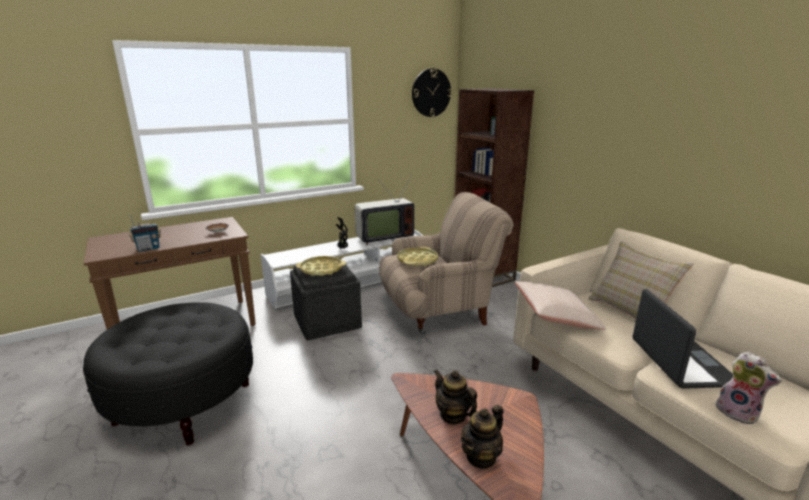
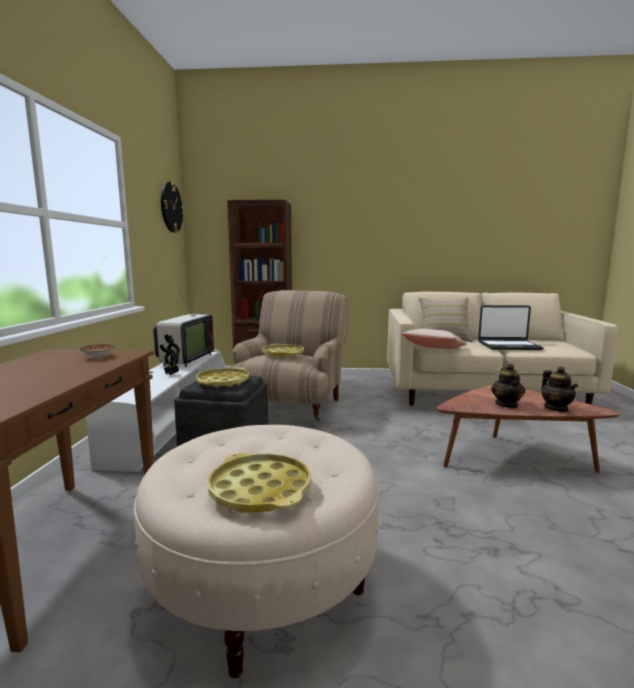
camera: 55 degrees left, 10 degrees down
(131, 345) = (260, 490): none -> yellow tray
(148, 248) = (55, 387): radio -> none
(184, 402) = (262, 583): black ottoman -> beige ottoman
(453, 415) = (506, 404): teapot -> teapot turned 75 degrees counterclockwise
(680, 362) = (508, 346): laptop -> laptop turned 150 degrees clockwise
(738, 413) = (558, 350): plush toy -> none

